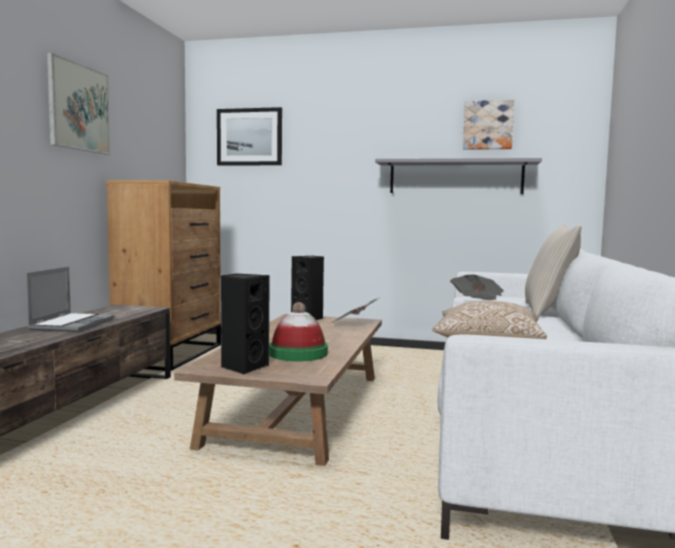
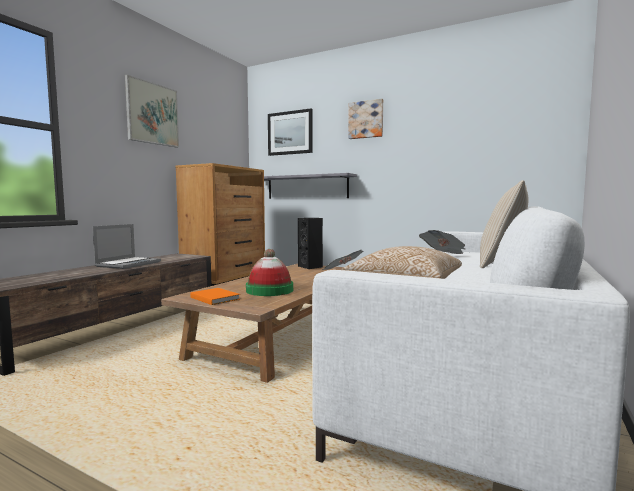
camera: 15 degrees right, 0 degrees up
(243, 367) = (215, 298): black speaker -> orange book
(455, 177) = (447, 154): grey shelf -> grey shelf (307, 187)
(488, 125) = (474, 107): picture -> picture (366, 119)

